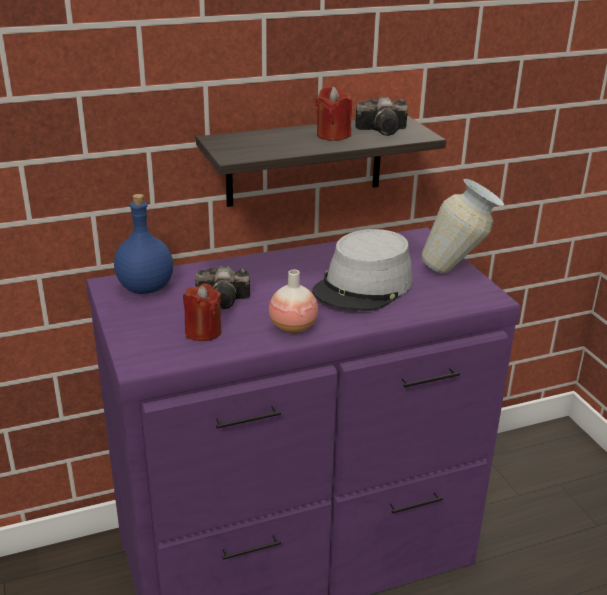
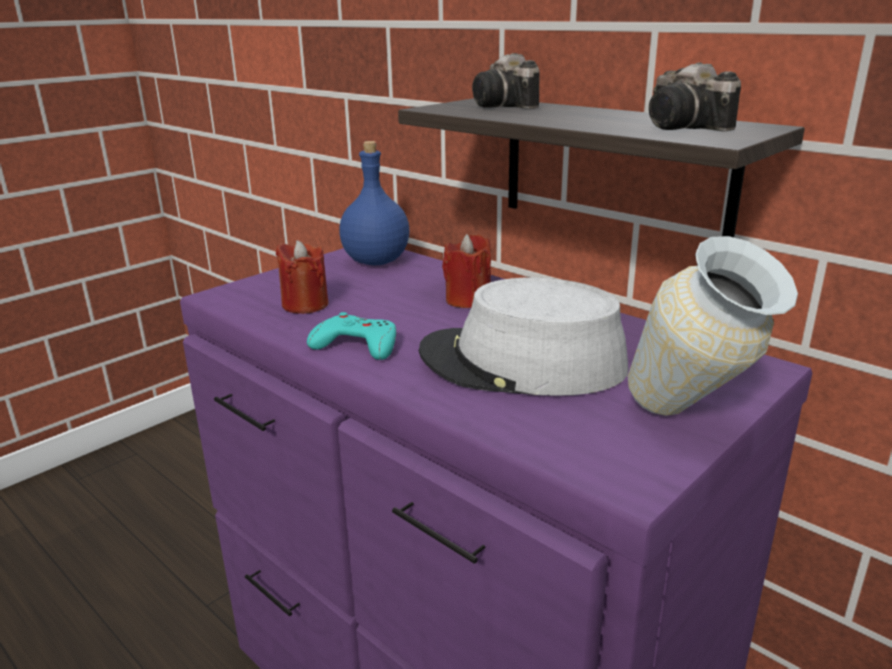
camera: 65 degrees right, 5 degrees down
(225, 300) = (389, 297): camera -> camera (506, 106)
(293, 327) = (356, 345): vase -> turquoise game controller
(333, 135) = (600, 117): red candle -> red candle (468, 300)

